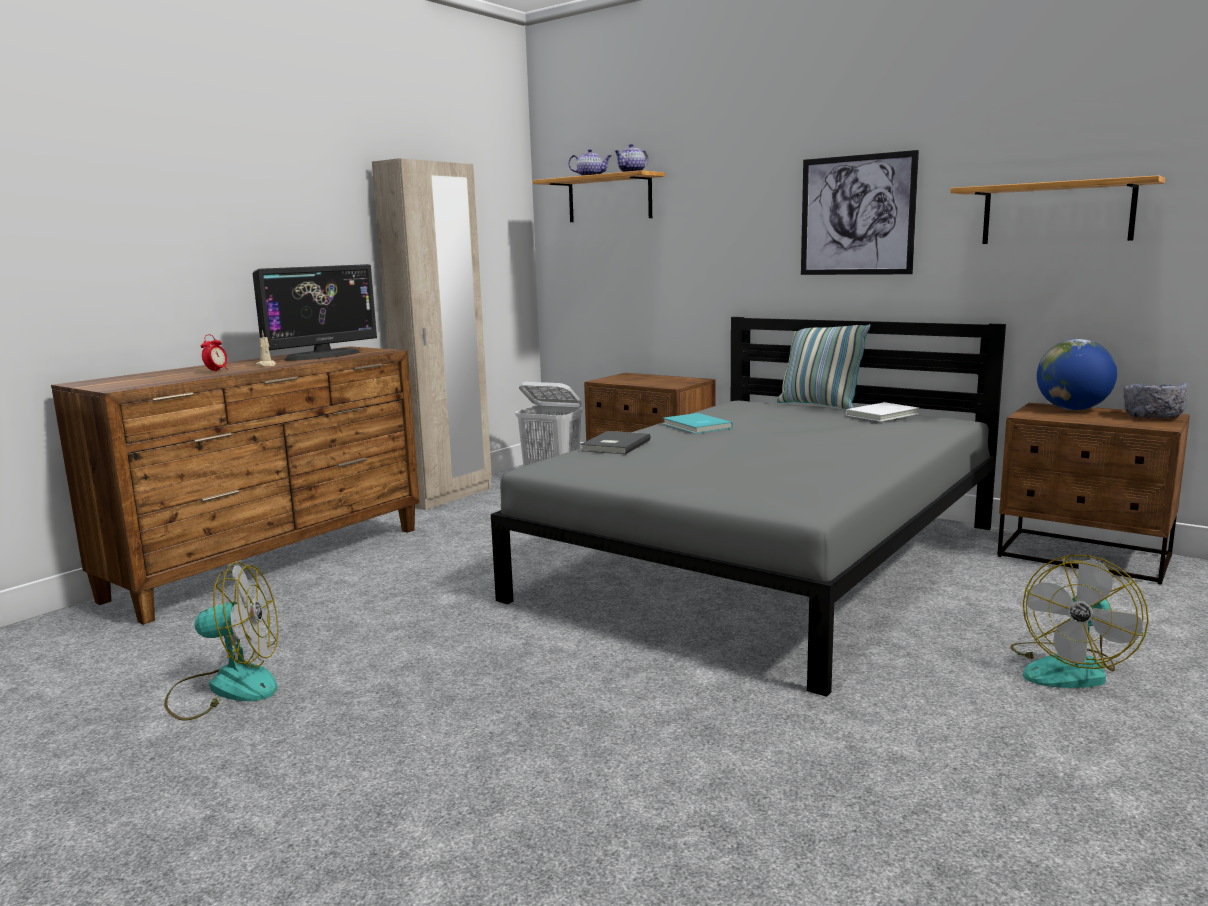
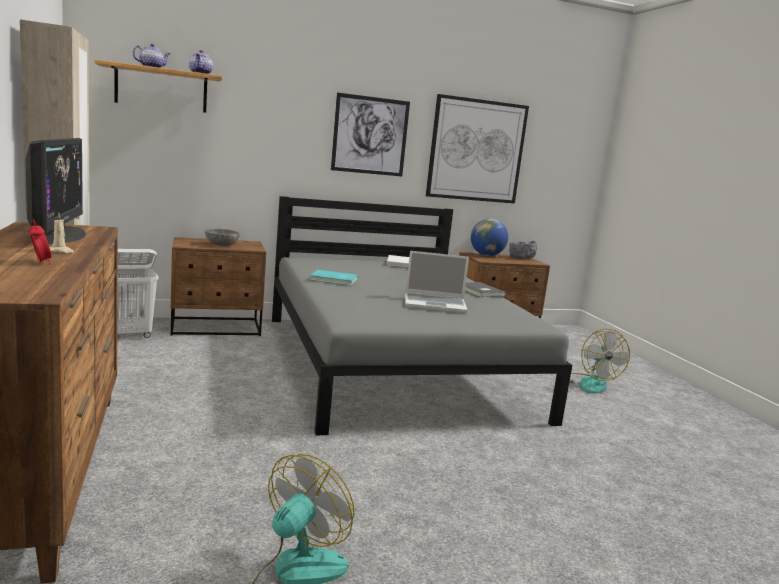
camera: 55 degrees left, 0 degrees up
(614, 445) = (337, 300): grey book -> grey book (479, 291)
(647, 381) = (221, 245): none -> grey bowl
(733, 465) = (435, 305): none -> laptop
(819, 405) = (347, 258): pillow -> none
(1057, 213) = (476, 150): shelf -> picture

